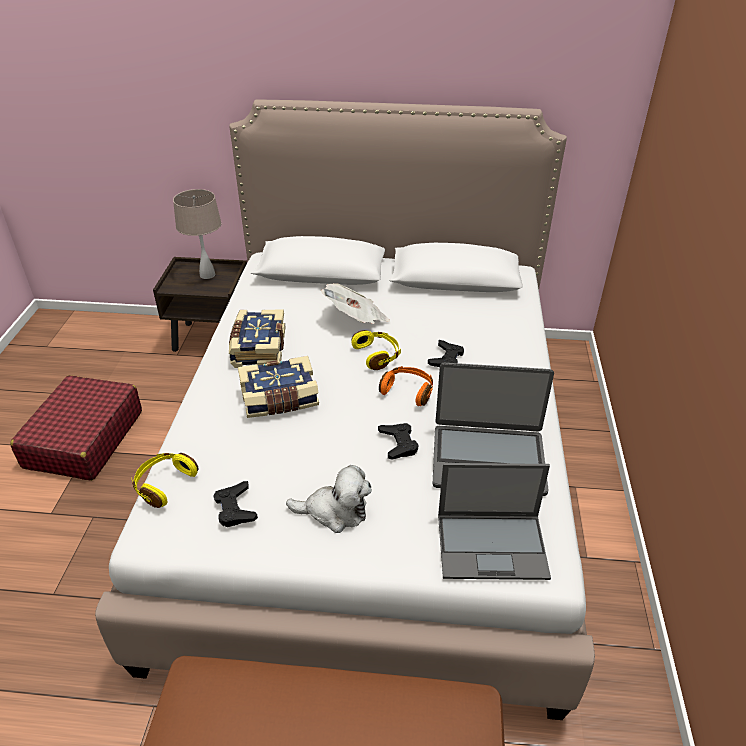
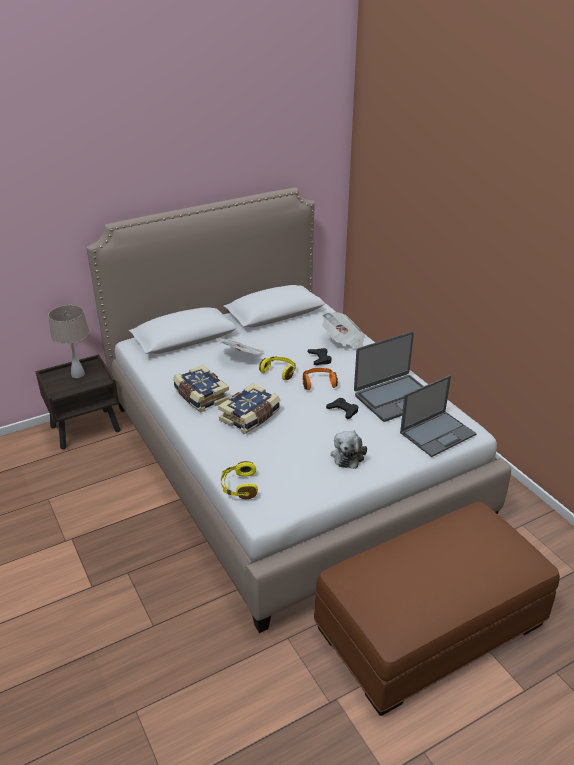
camera: 35 degrees left, 5 degrees down
(84, 439) = (60, 533): red suitcase -> none
(235, 508) = (296, 477): black game controller -> none
(335, 511) = (348, 455): plush toy -> plush toy turned 135 degrees clockwise
(503, 348) = (343, 341): none -> newspaper

